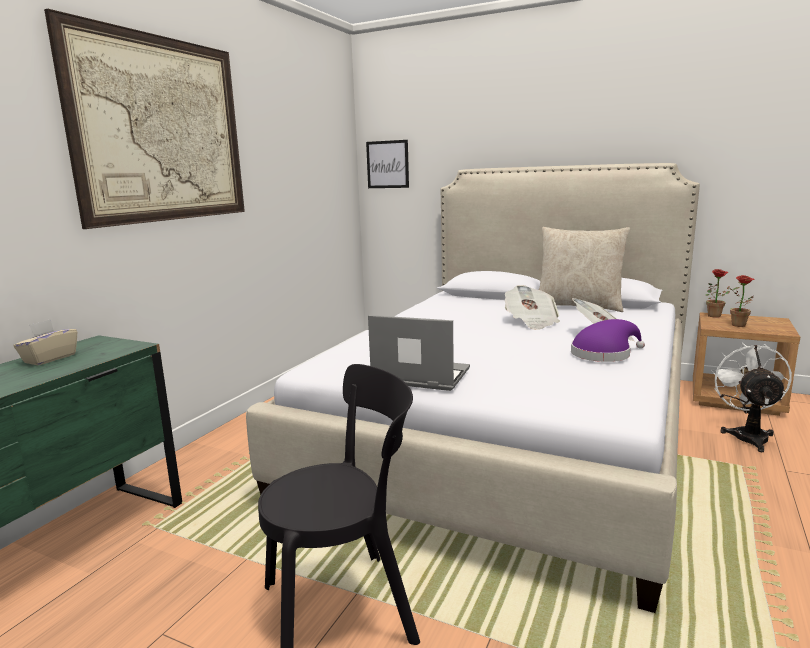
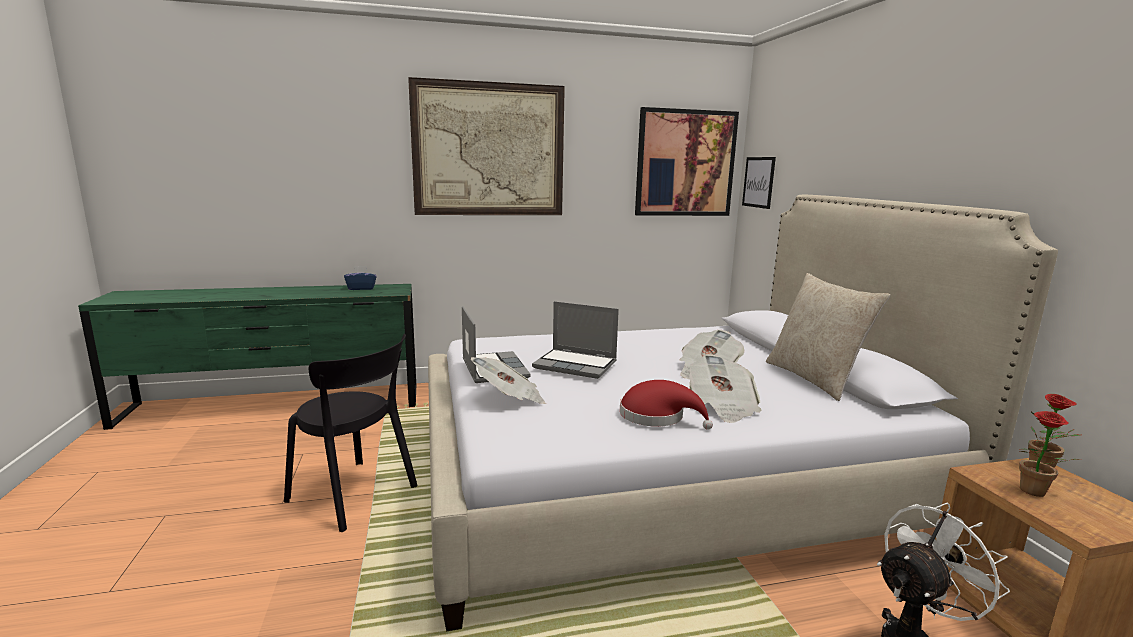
camera: 50 degrees right, 0 degrees up
(49, 358) = (361, 288): beige tissue box -> blue tissue box
(325, 148) = (685, 163): none -> picture
(463, 348) = (576, 365): none -> laptop
(508, 387) = (510, 399): none -> newspaper
(604, 354) = (657, 416): purple hat -> red hat

